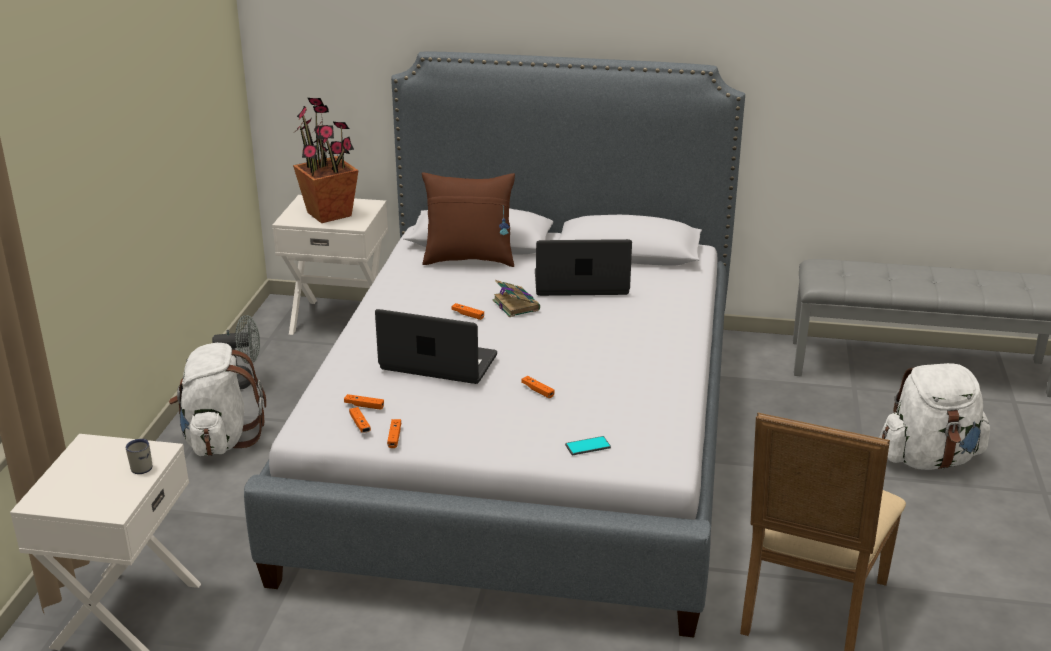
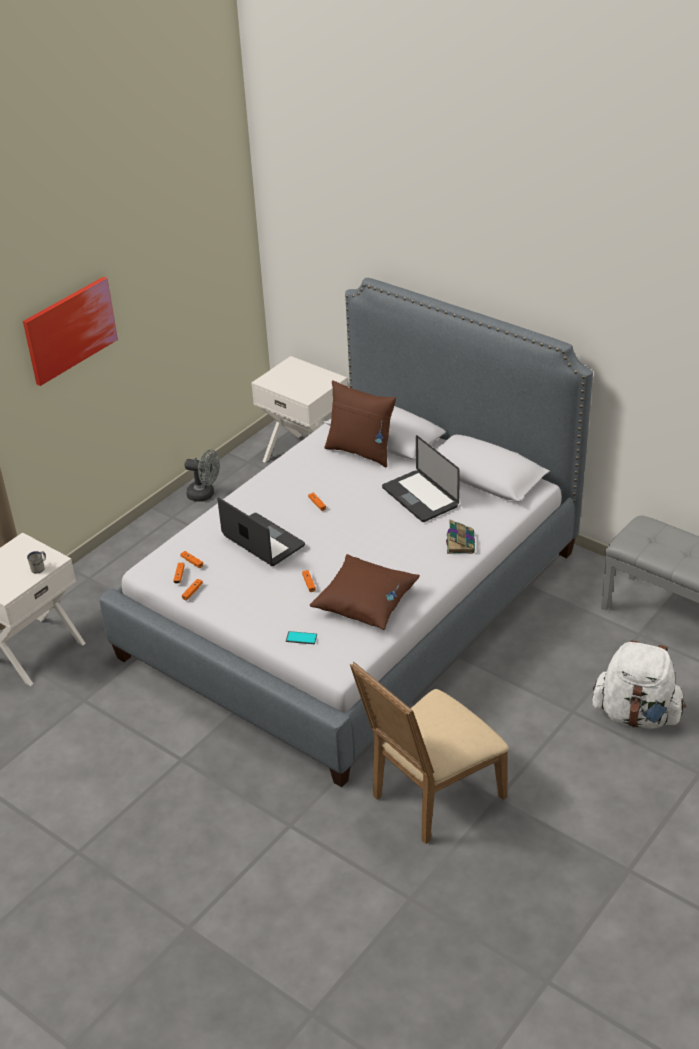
camera: 30 degrees right, 10 degrees up
(87, 130) = (70, 330): none -> picture
(219, 439) = (162, 539): white backpack -> none
(329, 214) = (297, 382): potted plant -> none
(515, 305) = (356, 504): book -> book (460, 542)
(581, 284) = (420, 497): laptop -> laptop turned 150 degrees counterclockwise
(626, 392) = (365, 603): none -> brown pillow

